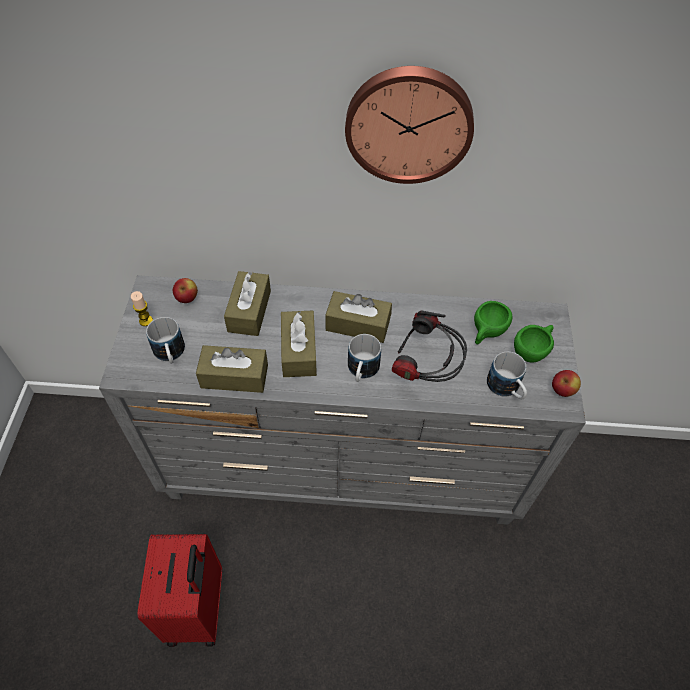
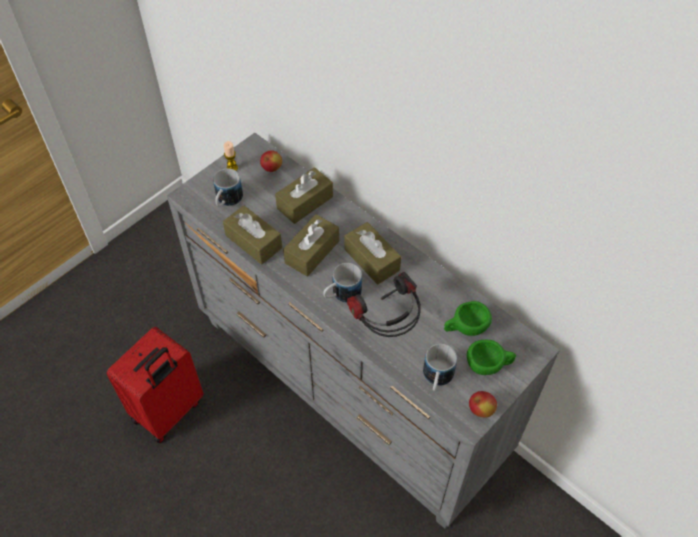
camera: 40 degrees right, 0 degrees up
(409, 123) = (445, 114): wall clock -> none

